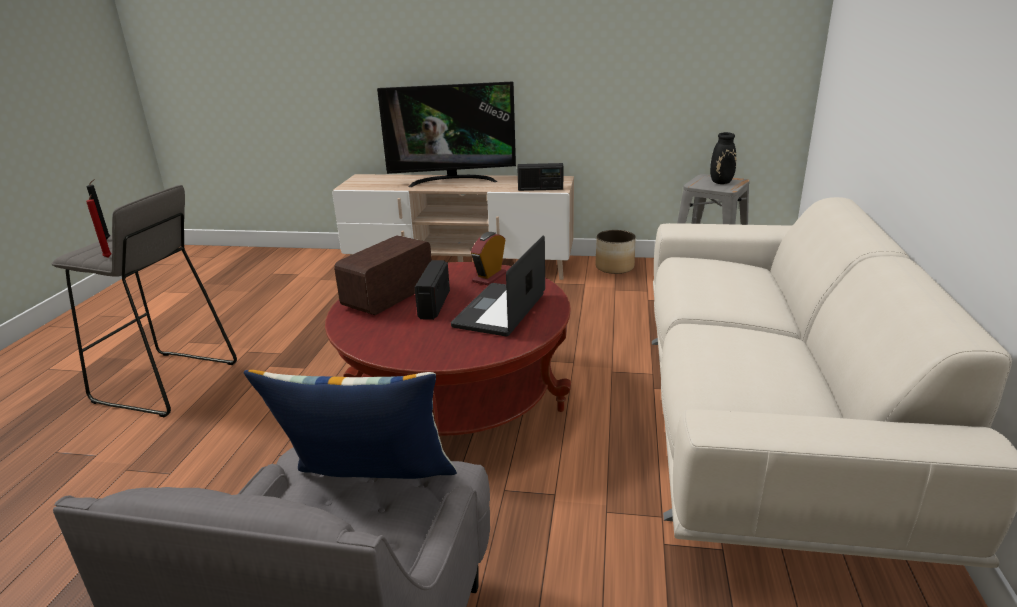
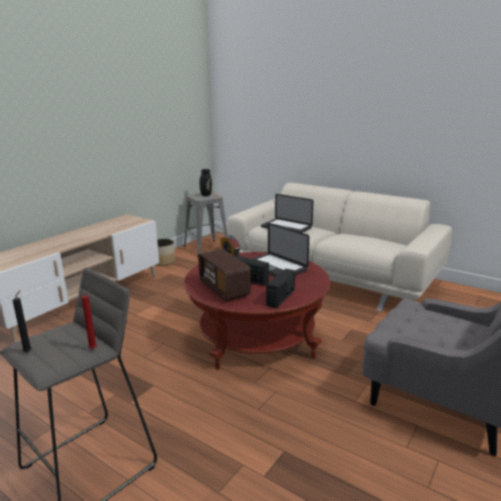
camera: 65 degrees left, 5 degrees down
(369, 490) = (419, 319): pillow -> none
(452, 180) = (66, 238): television -> none
(540, 189) = (134, 223): radio -> radio (281, 298)
(704, 276) = (286, 227): none -> laptop

